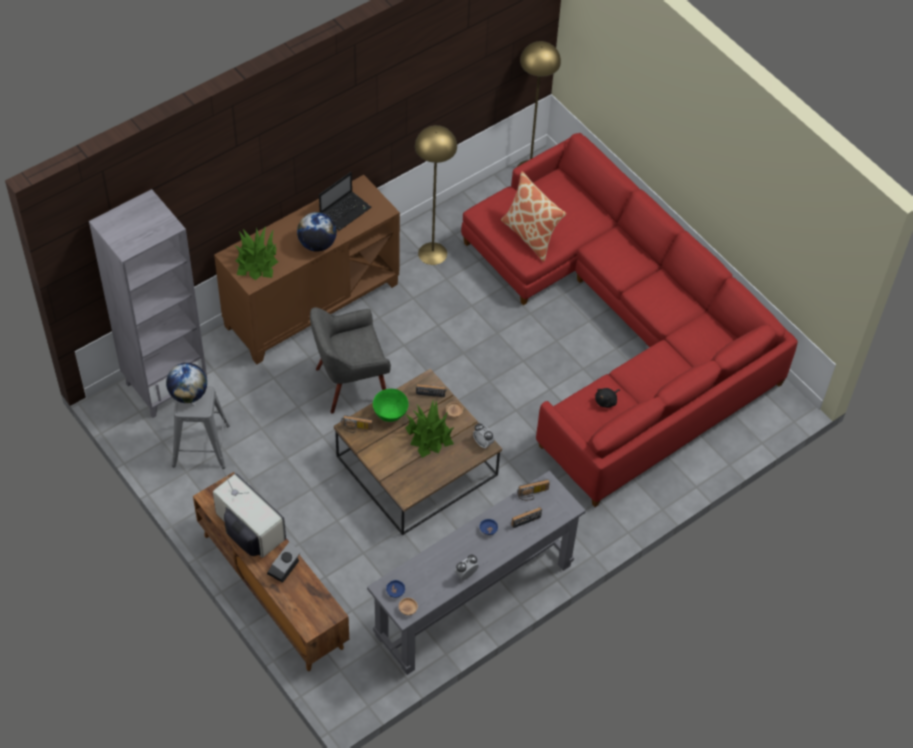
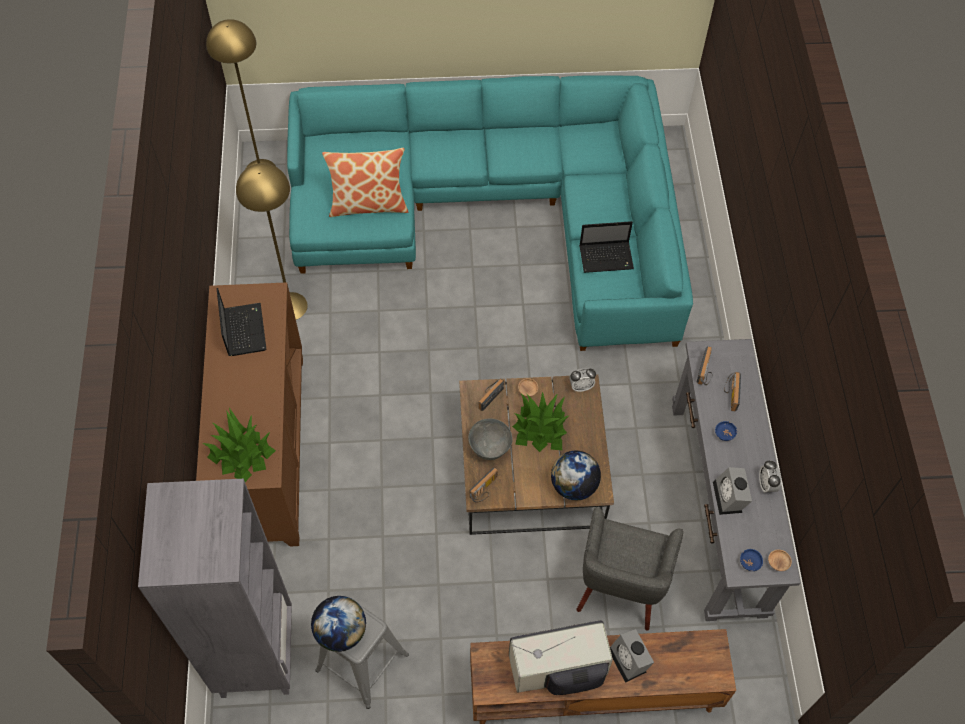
camera: 55 degrees left, 5 degrees up
(317, 244) = (266, 381): globe -> globe (573, 485)
(350, 383) = (390, 470): grey armchair -> grey armchair (619, 587)
(390, 414) = (489, 448): green bowl -> grey bowl
(437, 556) = (729, 498): none -> alarm clock
(606, 401) = (607, 257): black plush toy -> laptop
(620, 329) = (498, 211): red sofa -> turquoise sofa

